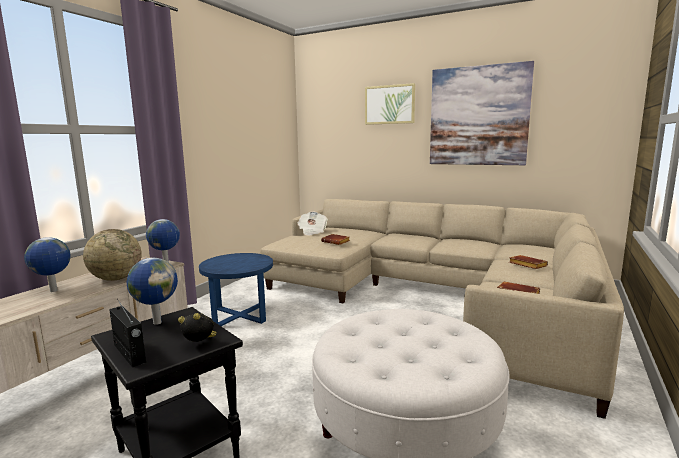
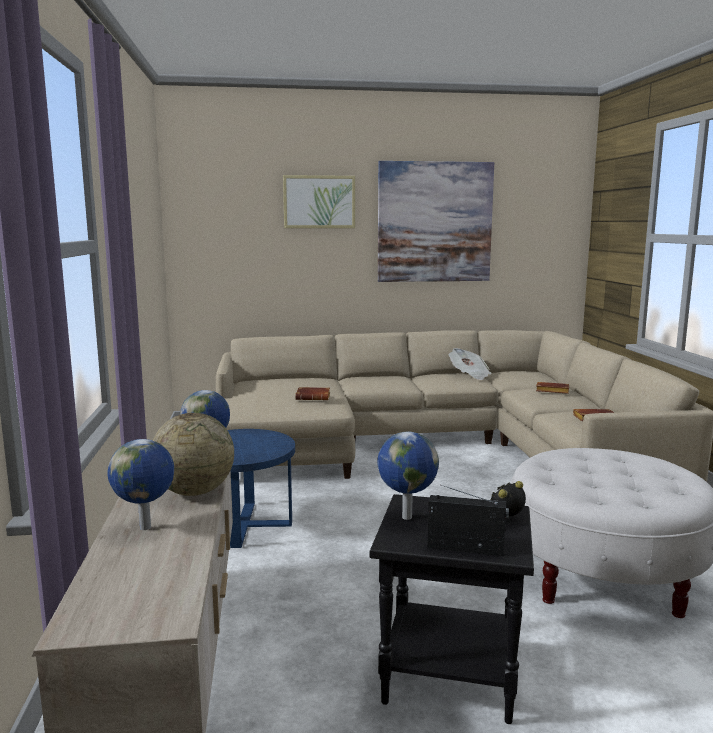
camera: 35 degrees left, 0 degrees up
(312, 232) = (250, 389): newspaper -> newspaper (469, 375)

